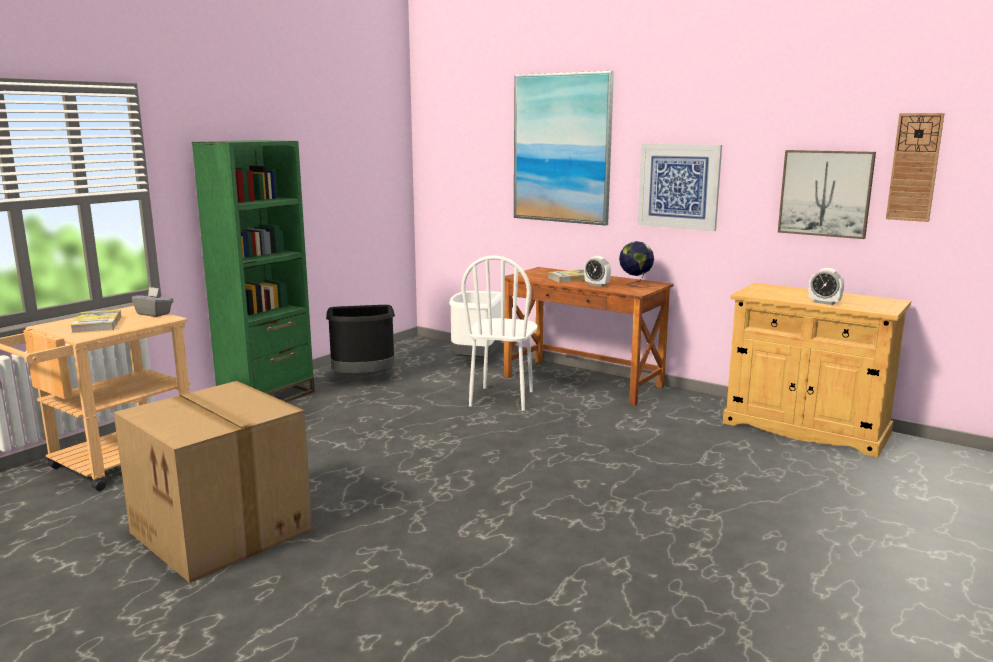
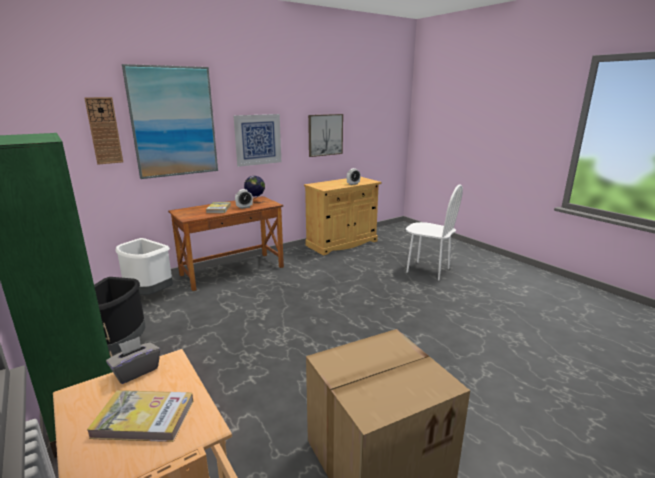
camera: 70 degrees left, 5 degrees up
(502, 399) = (231, 299): white chair -> white chair (428, 270)
(914, 167) = (354, 120): wall clock -> wall clock (104, 131)

